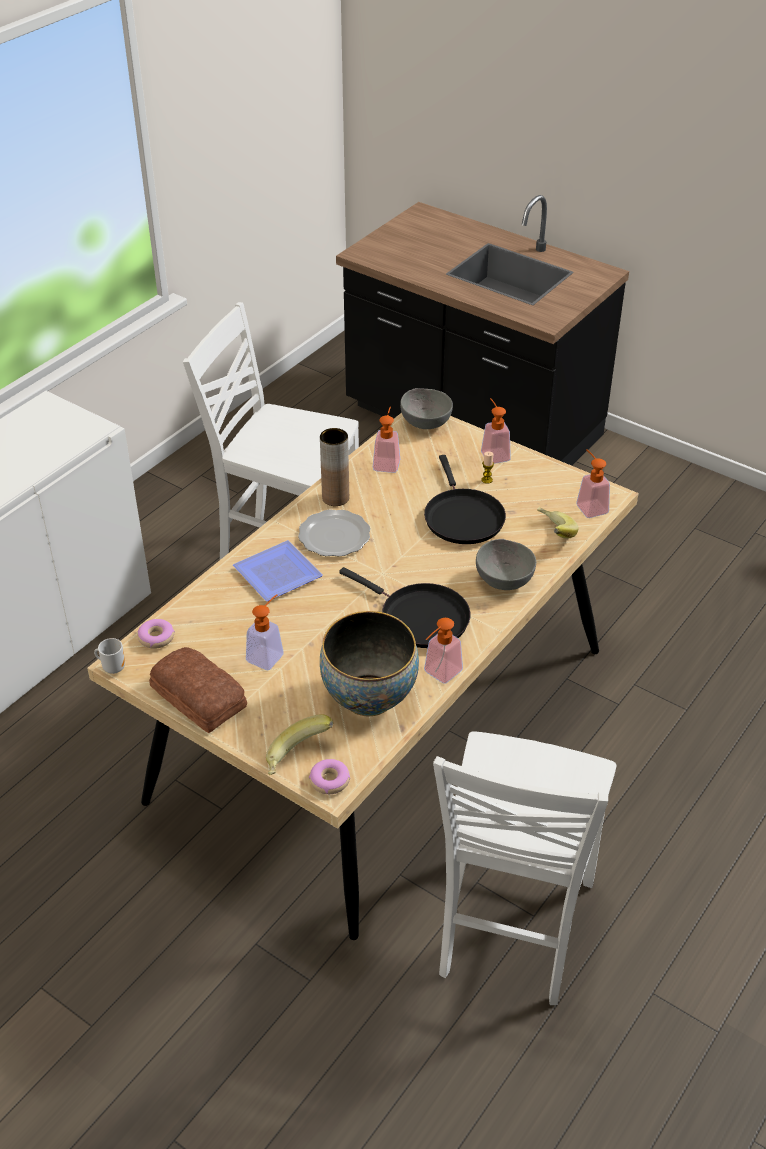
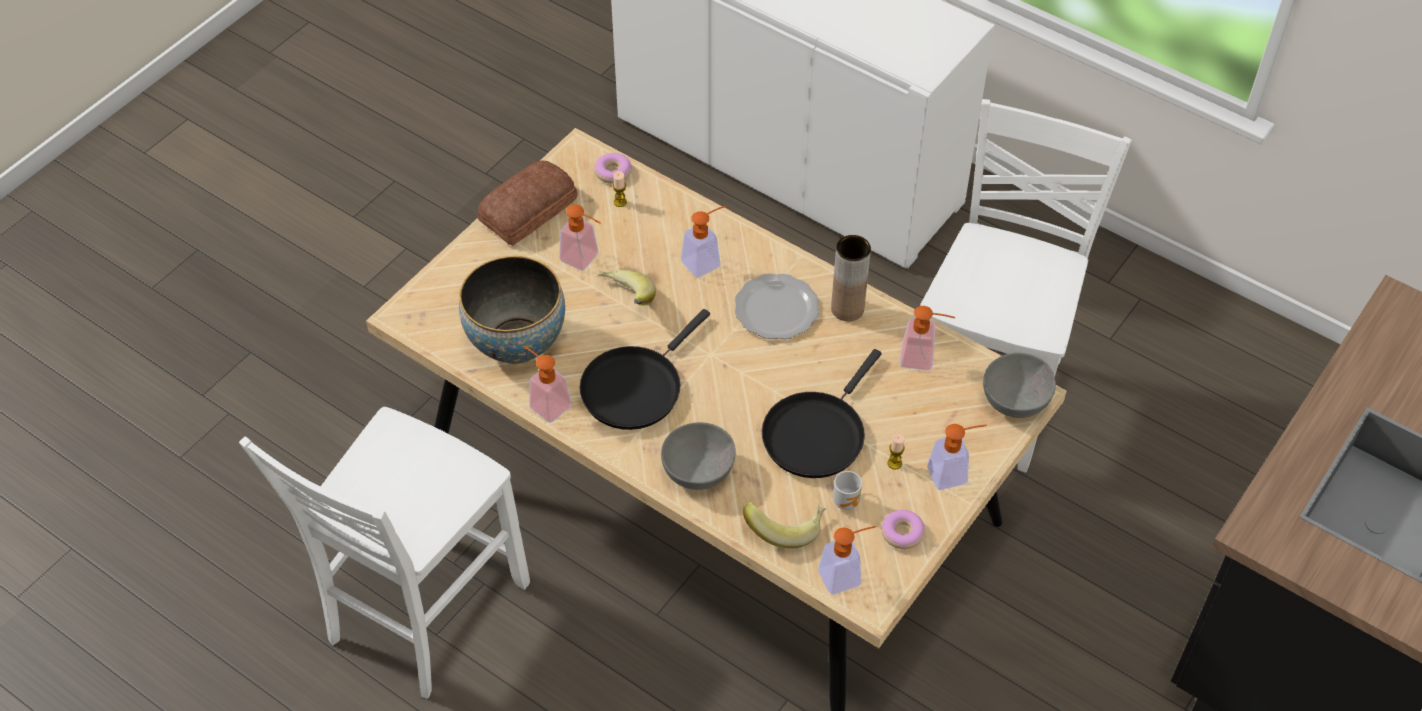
camera: 90 degrees right, 10 degrees up
(113, 667) = (573, 145): mug -> mug (847, 501)
(197, 632) = (620, 202): none -> candle
(277, 576) = (706, 261): plate -> soap dispenser
(298, 759) = (440, 289): banana -> banana (625, 299)
(329, 780) = (410, 313): donut -> donut (902, 533)
(462, 517) = (816, 433): black frying pan -> black frying pan turned 45 degrees counterclockwise
(512, 929) = (422, 612): white chair -> white chair turned 75 degrees counterclockwise

